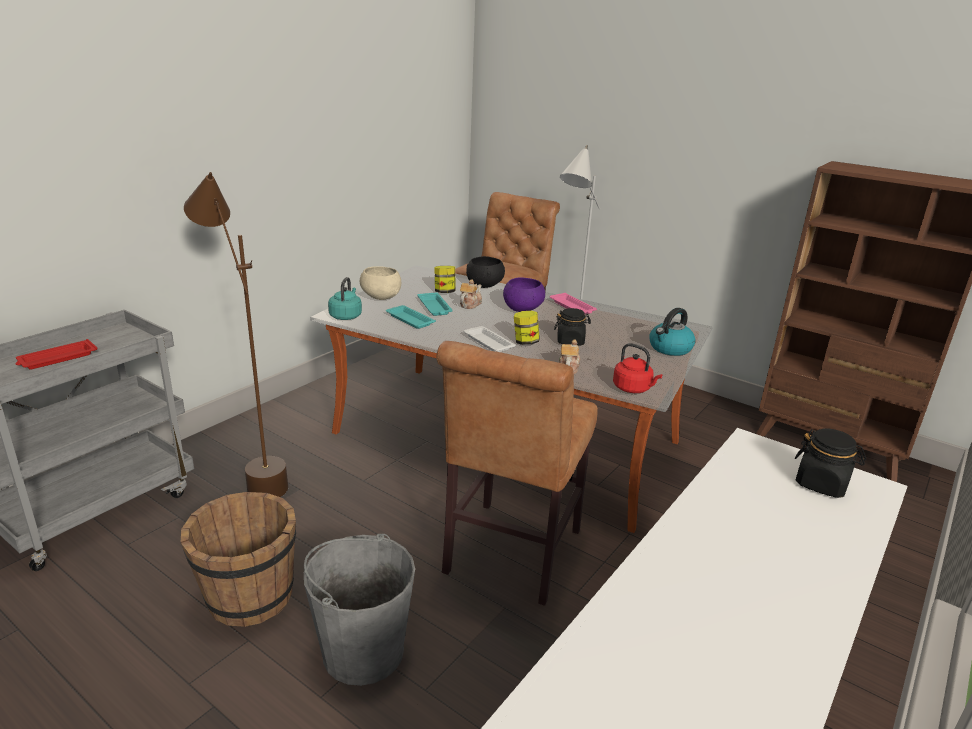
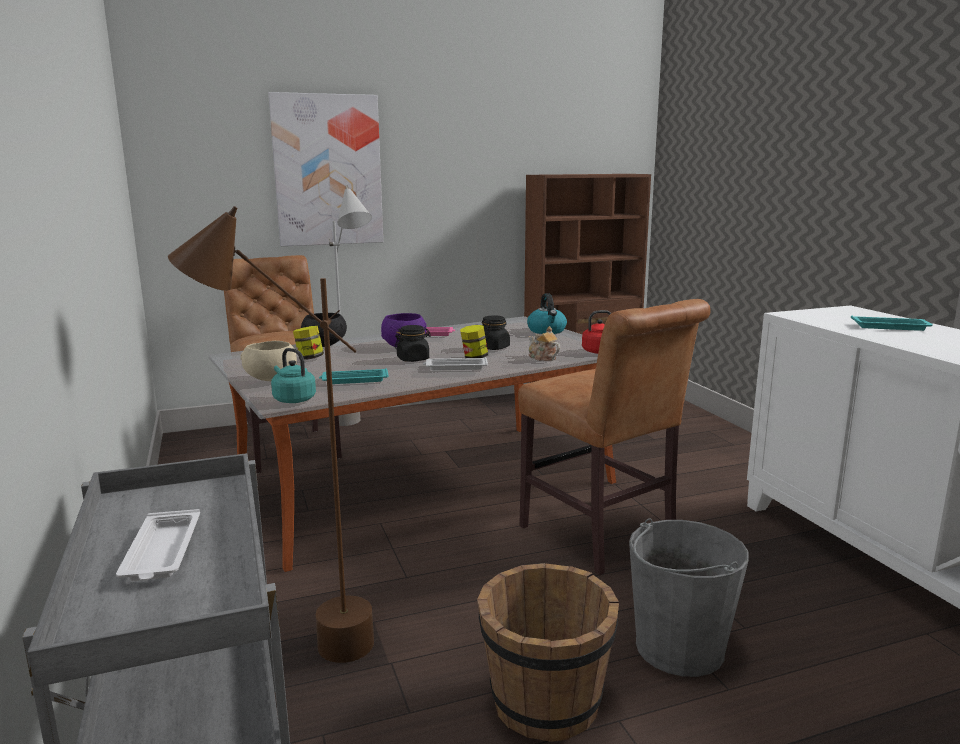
camera: 55 degrees left, 10 degrees down
(56, 359) = (162, 553): red tray -> white tray
(434, 307) = (341, 368): turquoise tray -> turquoise tray (891, 327)
(470, 304) = (359, 357): teapot -> none
(613, 125) = (328, 170): none -> picture
(822, 484) = (844, 314): black jar -> black jar (413, 359)

